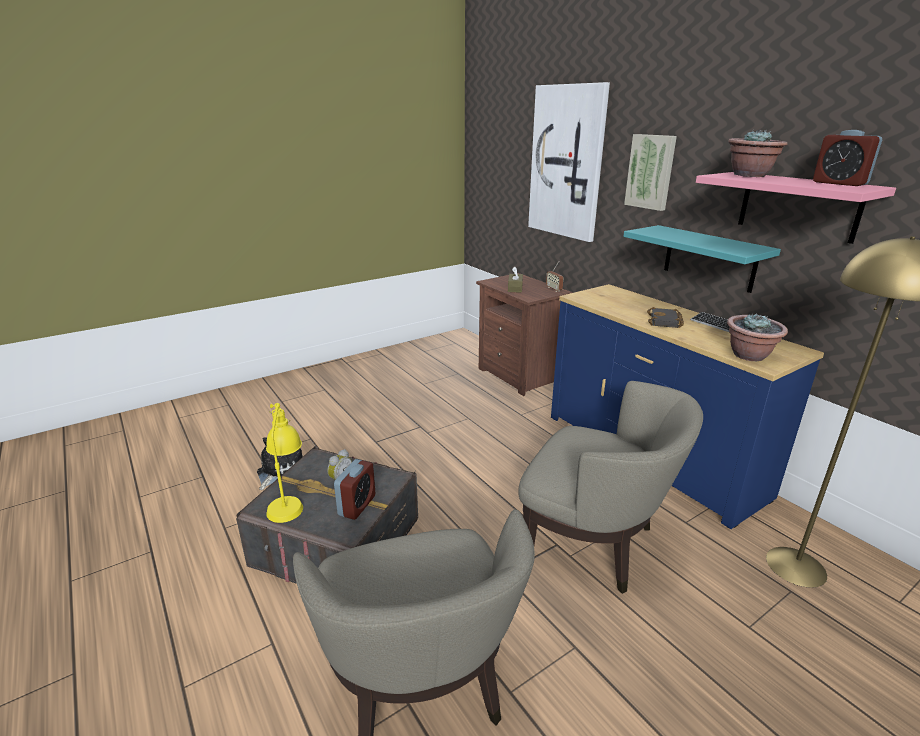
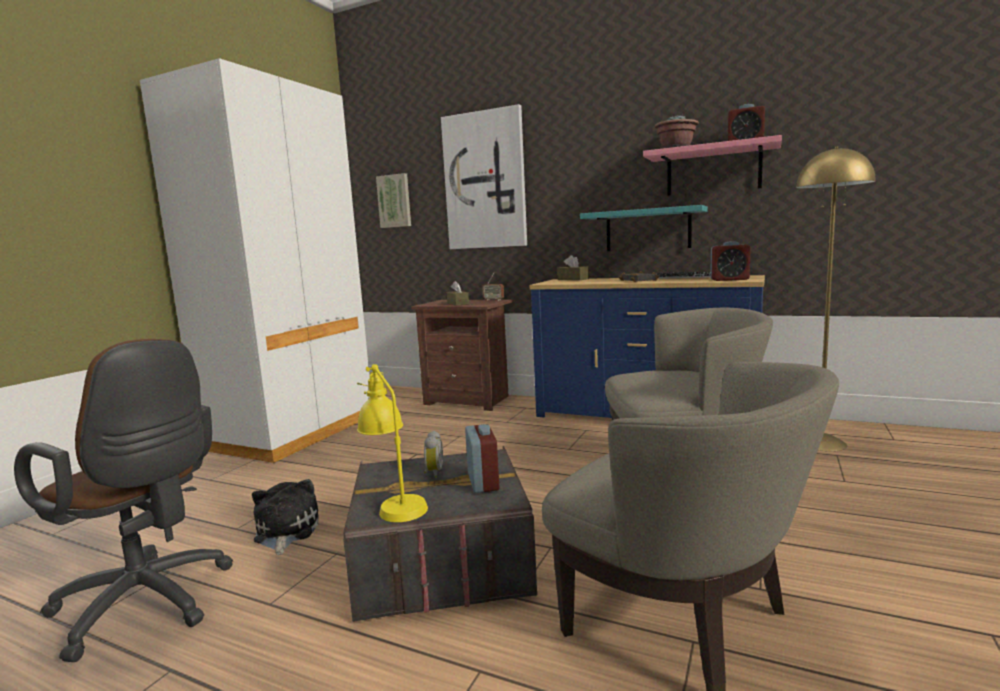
camera: 30 degrees left, 15 degrees down
(176, 498) = (149, 605): none -> brown office chair
(362, 371) = (292, 433): none -> white wardrobe
(619, 293) = (573, 279): none -> brown tissue box
(651, 172) = (577, 171): picture -> picture (395, 201)
(749, 355) = (729, 279): potted plant -> alarm clock

